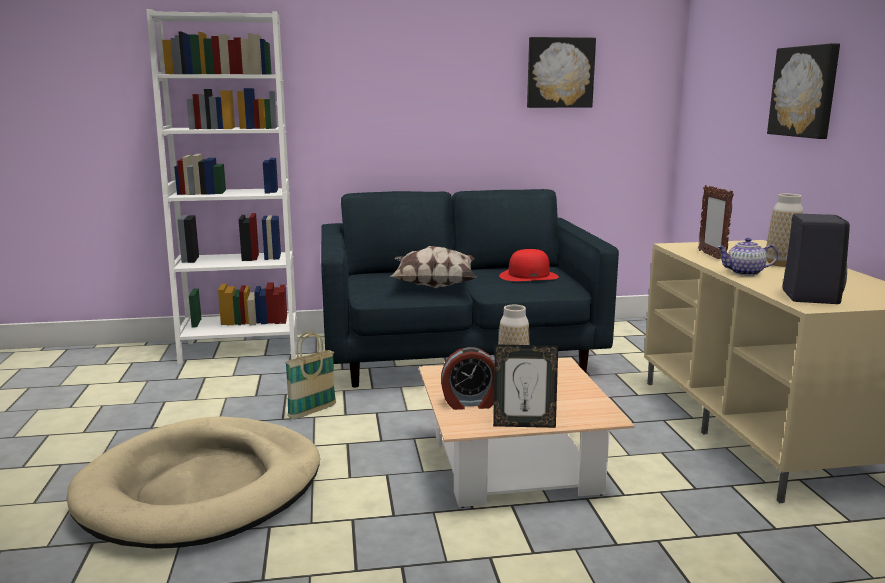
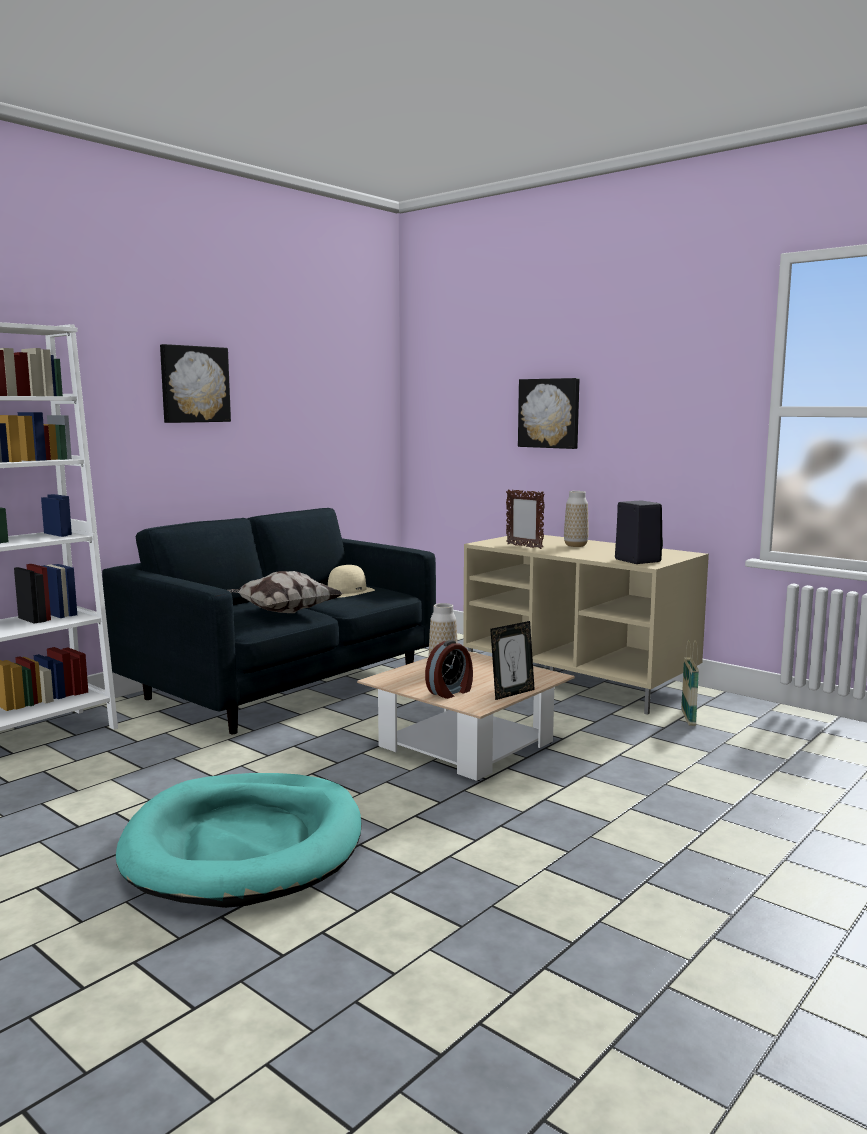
camera: 40 degrees left, 5 degrees down
(203, 488) = (245, 845): beige dog bed -> turquoise dog bed
(312, 411) = (231, 762): basket -> basket (688, 718)
(529, 276) = (347, 591): red hat -> beige hat
(560, 73) = (312, 395): picture -> picture (194, 384)
(744, 273) = (570, 553): teapot -> none

